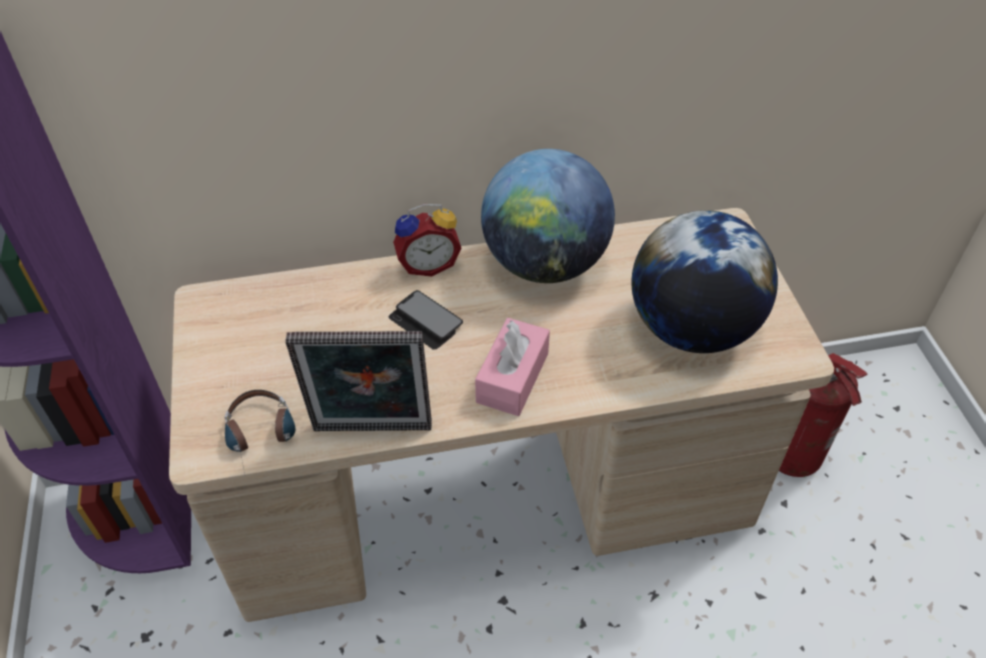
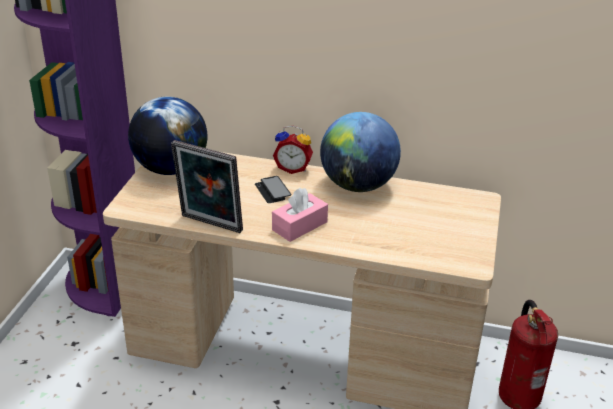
camera: 25 degrees right, 15 degrees down
(262, 438) = (156, 211): headphones -> none
(692, 329) = (419, 236): globe -> globe (170, 169)

